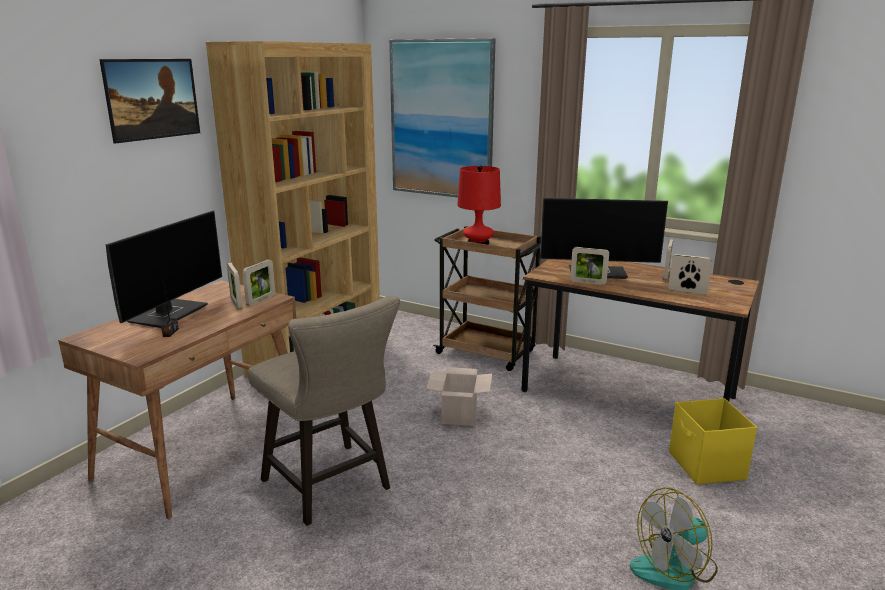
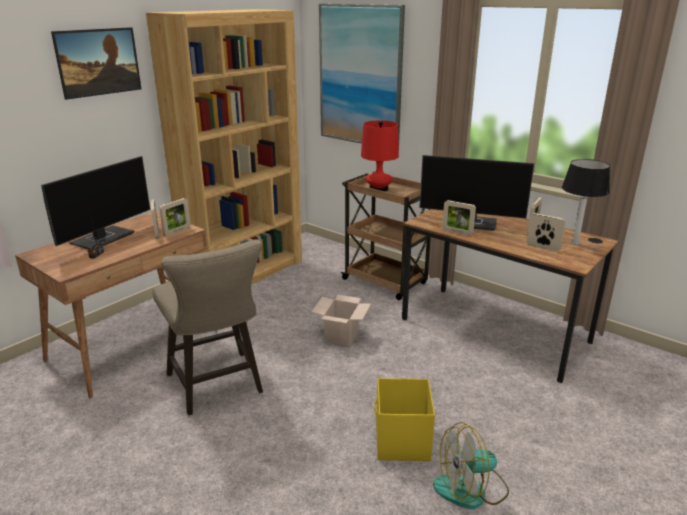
camera: 10 degrees right, 5 degrees up
(706, 466) = (537, 403): yellow storage box -> yellow storage box (401, 442)
(718, 286) = (575, 243): none -> table lamp

